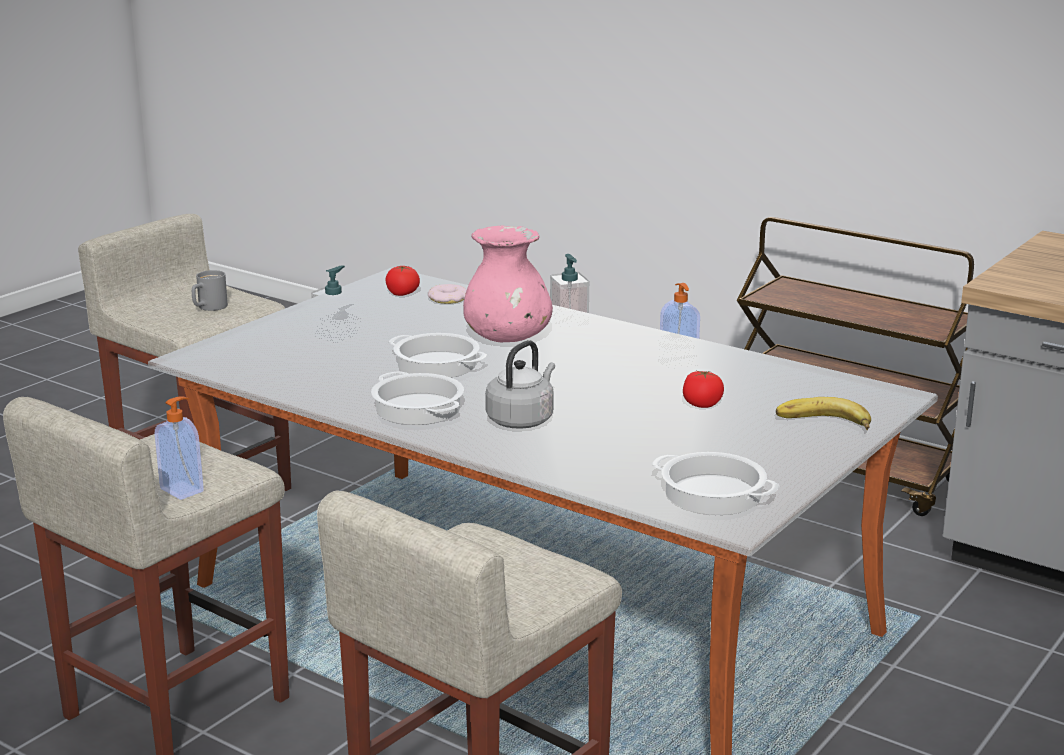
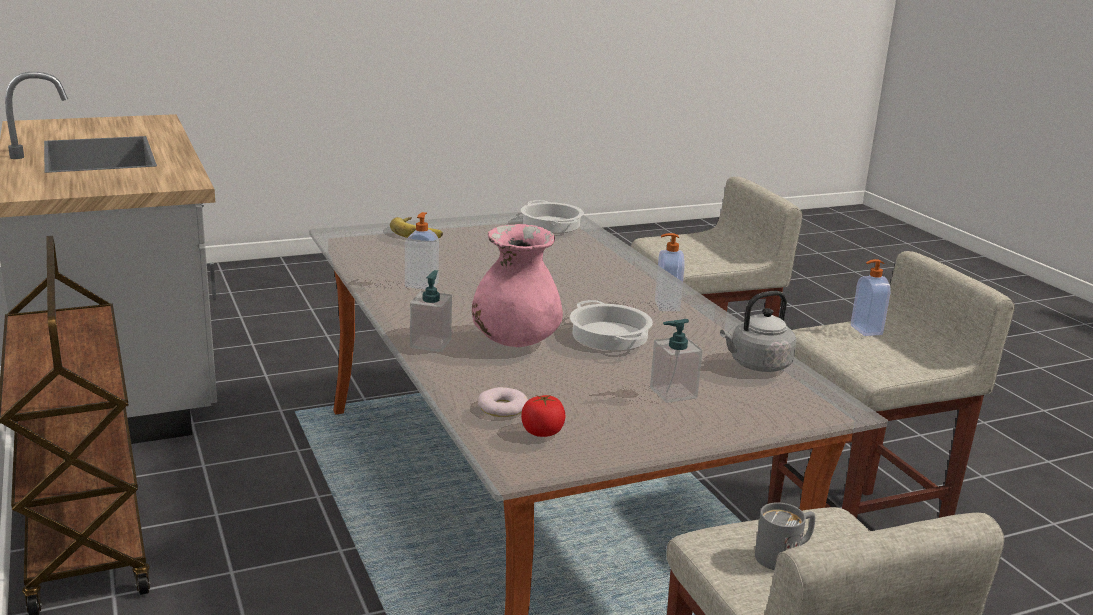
camera: 150 degrees left, 0 degrees up
(417, 408) = (665, 306): cooking pot -> soap dispenser
(522, 420) = (600, 280): grey kettle -> grey kettle (757, 365)
(702, 404) = (465, 258): tomato -> none

